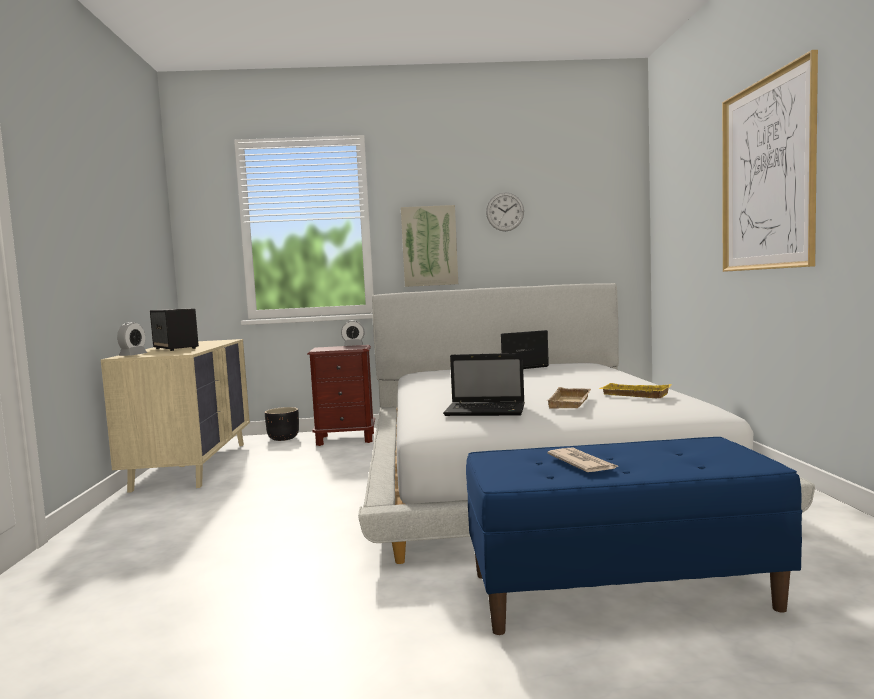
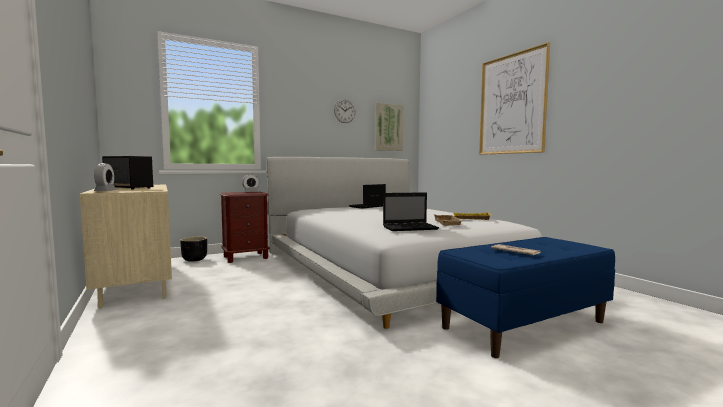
camera: 25 degrees left, 0 degrees up
(429, 246) = (298, 127): picture -> picture (388, 127)

